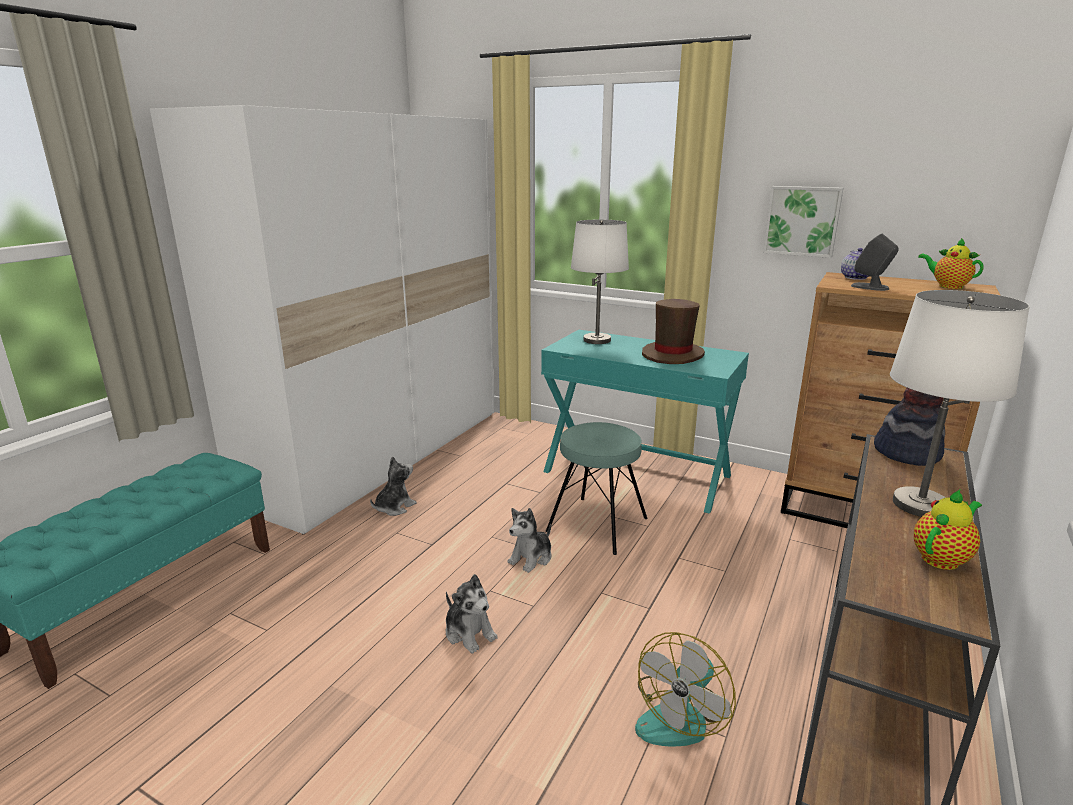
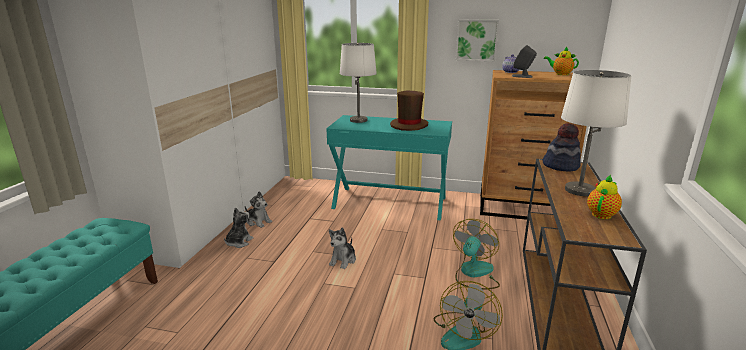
camera: 15 degrees left, 0 degrees up
(469, 633) = (320, 310): plush toy -> plush toy (258, 222)
(597, 524) = (377, 235): turquoise stool -> none
(734, 615) = (474, 274): none -> fan

